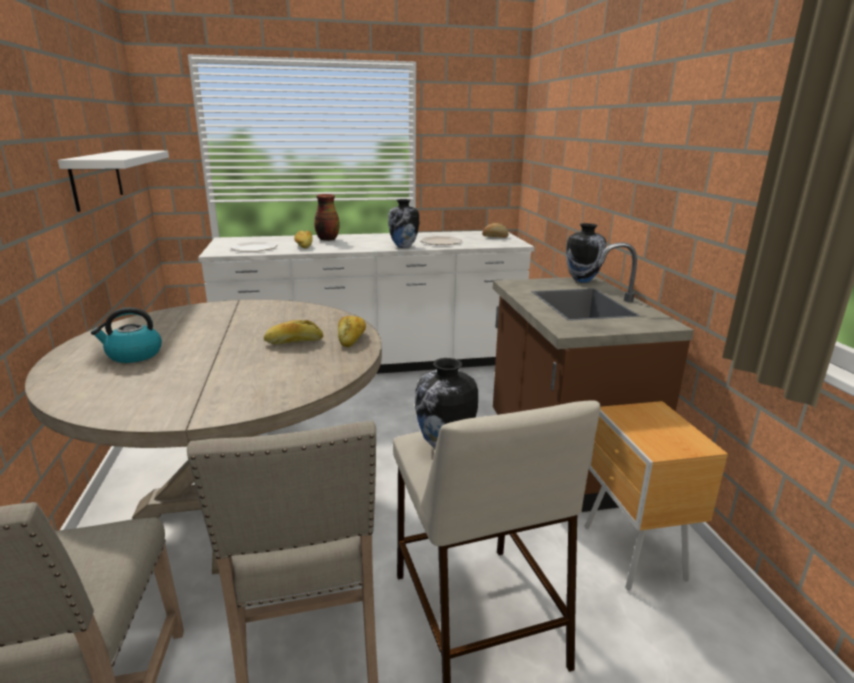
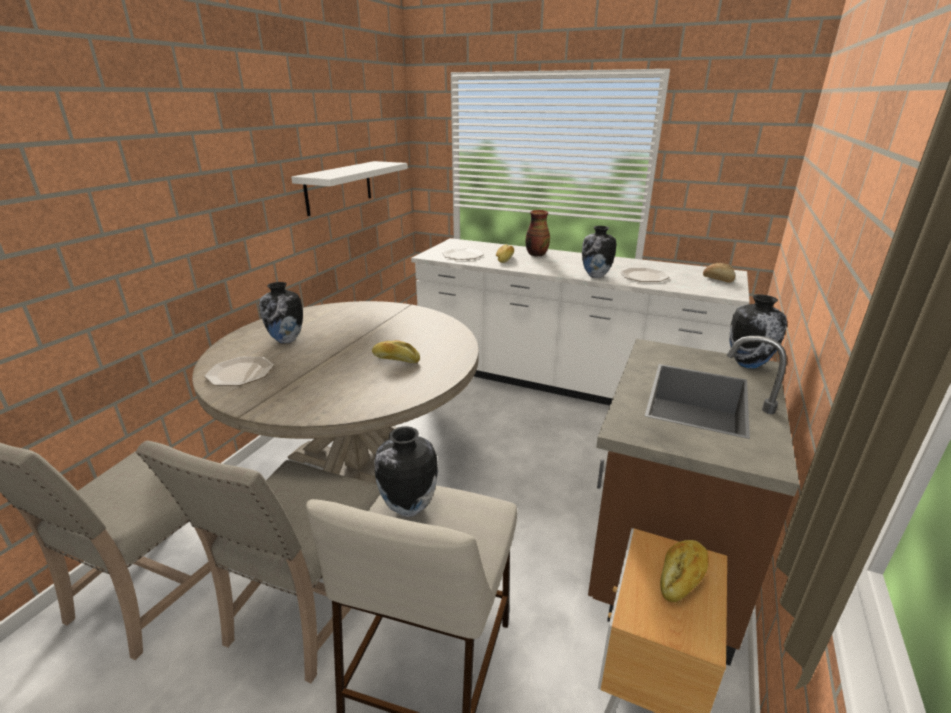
camera: 35 degrees right, 5 degrees up
(118, 394) = (240, 372): none -> plate
(133, 355) = (287, 340): kettle -> vase
(352, 338) = (442, 369): bread -> bread (682, 577)

